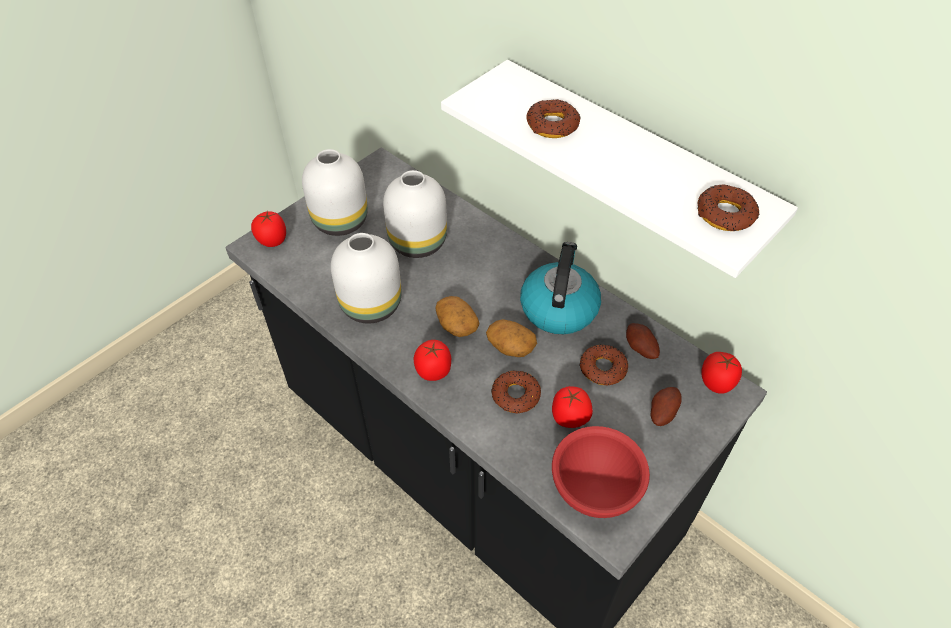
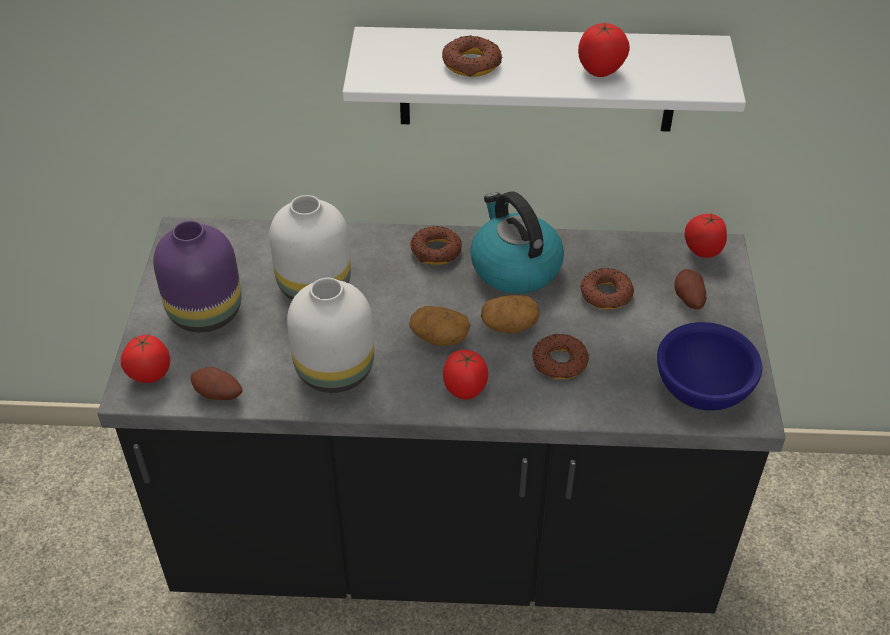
camera: 40 degrees left, 5 degrees down
(342, 221) = (207, 311): white vase -> purple vase
(569, 418) = (623, 351): tomato -> tomato (601, 71)
(596, 489) = (703, 391): red bowl -> blue bowl
(640, 349) = (617, 260): potato -> potato (217, 395)
(725, 214) = (689, 66): donut -> donut (436, 251)

